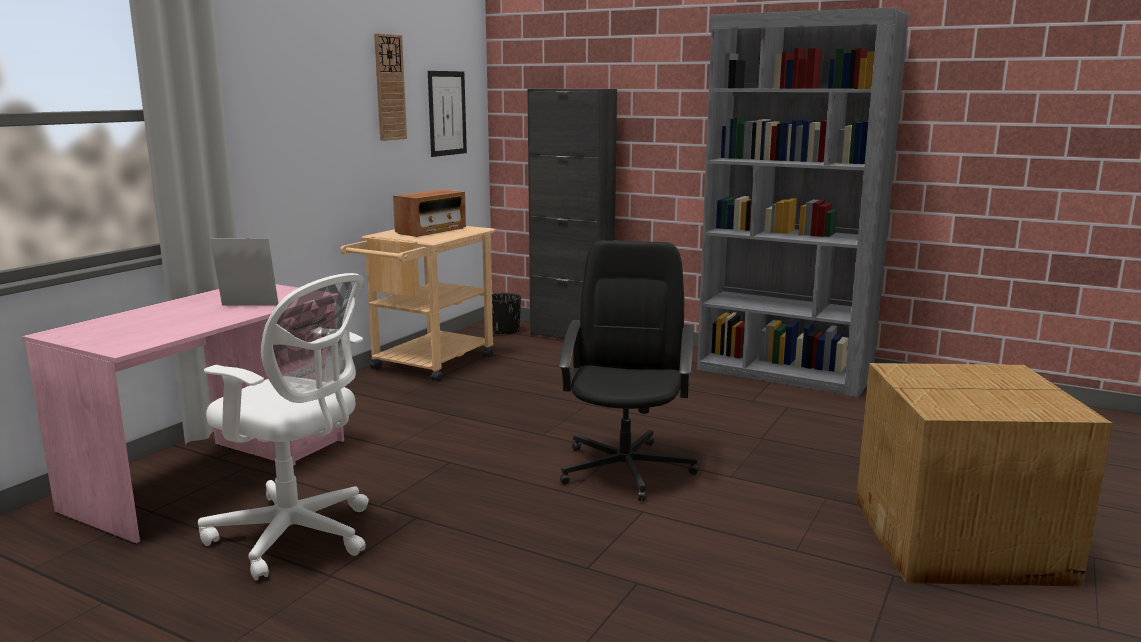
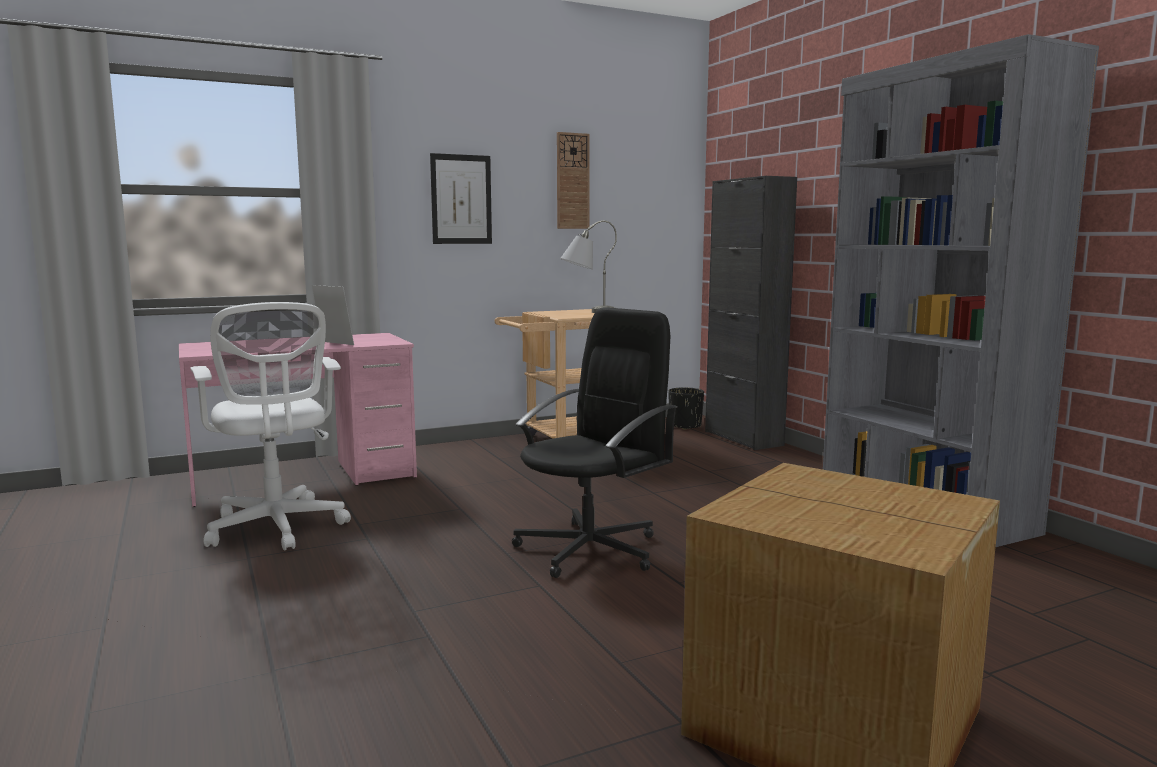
camera: 35 degrees right, 5 degrees down
(431, 231) = (587, 312): radio -> grey table lamp
(447, 113) = (645, 208): picture -> picture (461, 199)

